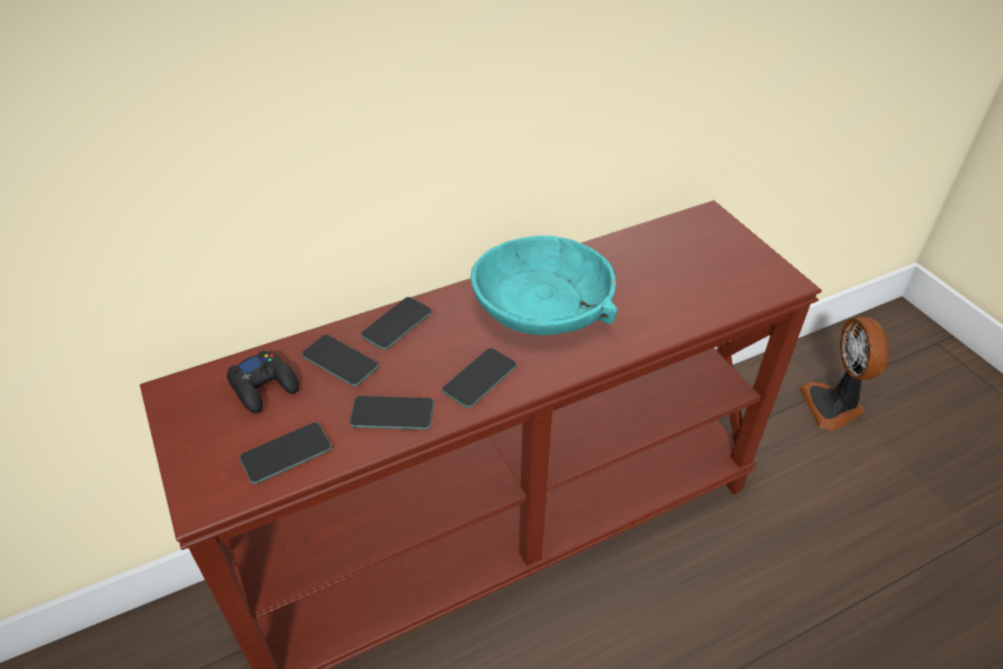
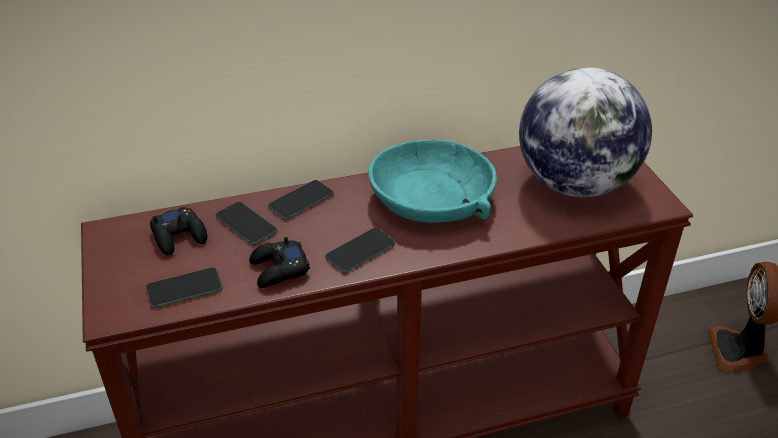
camera: 10 degrees right, 5 degrees down
(392, 414) = (279, 269): phone -> black game controller
(691, 268) = (574, 184): none -> globe

